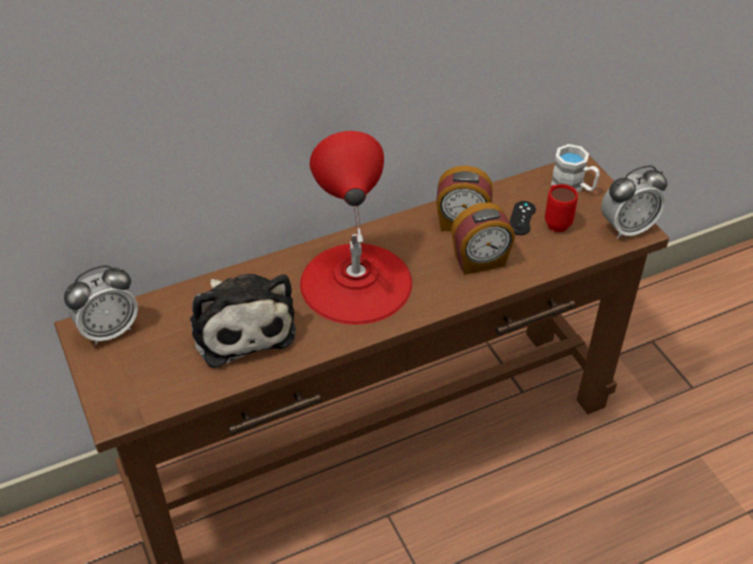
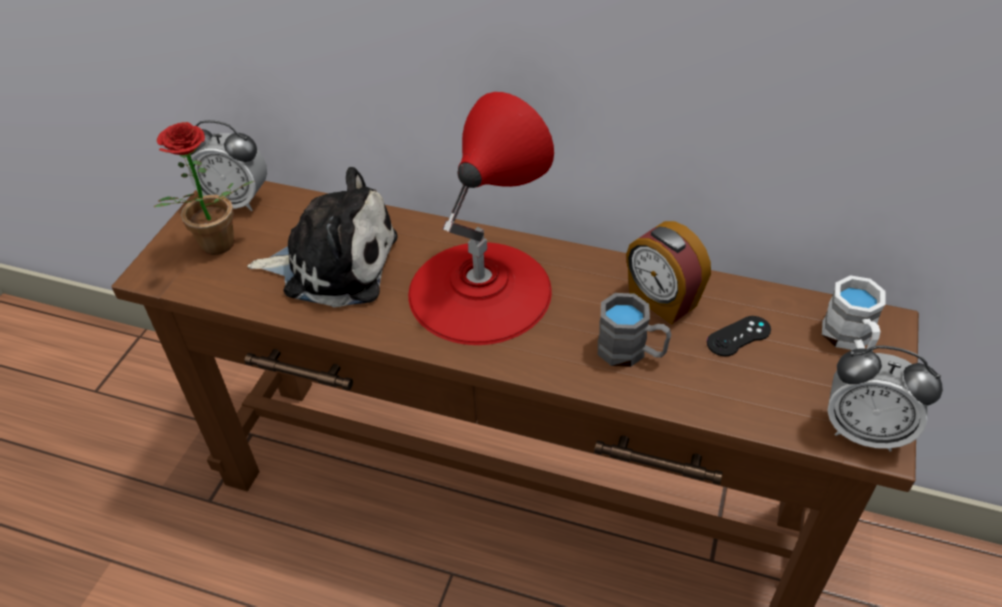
camera: 45 degrees right, 0 degrees up
(141, 370) = (215, 249): none -> potted plant
(241, 325) = (334, 264): plush toy -> plush toy turned 105 degrees counterclockwise
(480, 261) = (631, 352): alarm clock -> grey mug
(555, 221) = (776, 365): red mug -> none

